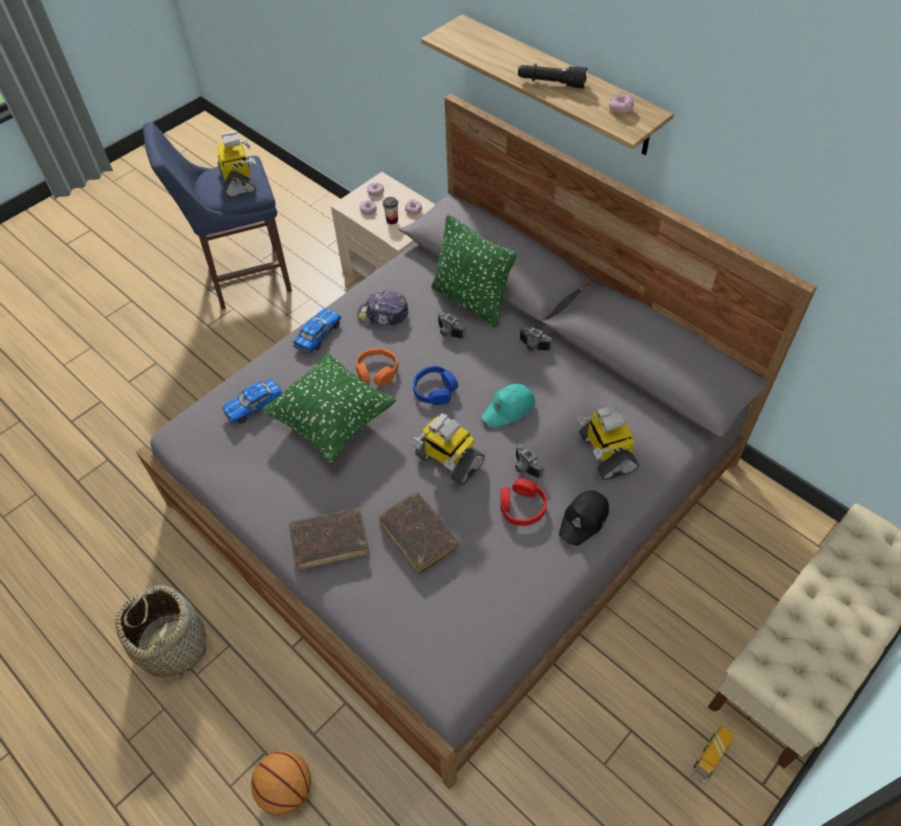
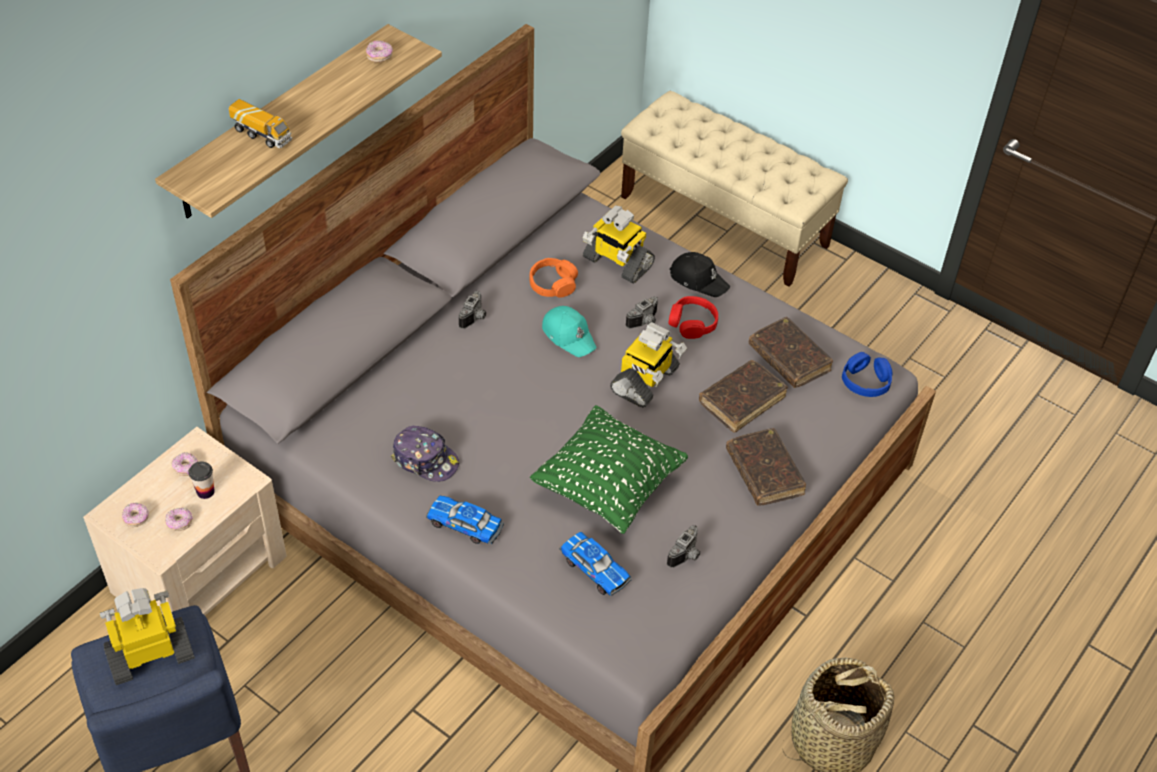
camera: 100 degrees left, 5 degrees down
(287, 789) = (951, 595): basketball -> none
(377, 371) = (525, 454): orange headphones -> orange headphones (553, 284)
(383, 314) = (425, 460): cap -> cap turned 60 degrees counterclockwise
(435, 390) = (550, 398): blue headphones -> blue headphones (865, 381)
(448, 333) = (456, 393): camera -> camera (687, 555)
(470, 587) = (789, 359): none -> brown book
(471, 301) = (400, 374): green pillow -> none
(551, 83) = (326, 103): black flashlight -> none
(605, 452) = (616, 262): toy robot -> toy robot turned 60 degrees clockwise
(709, 757) = (833, 289): toy truck -> toy truck (262, 135)

